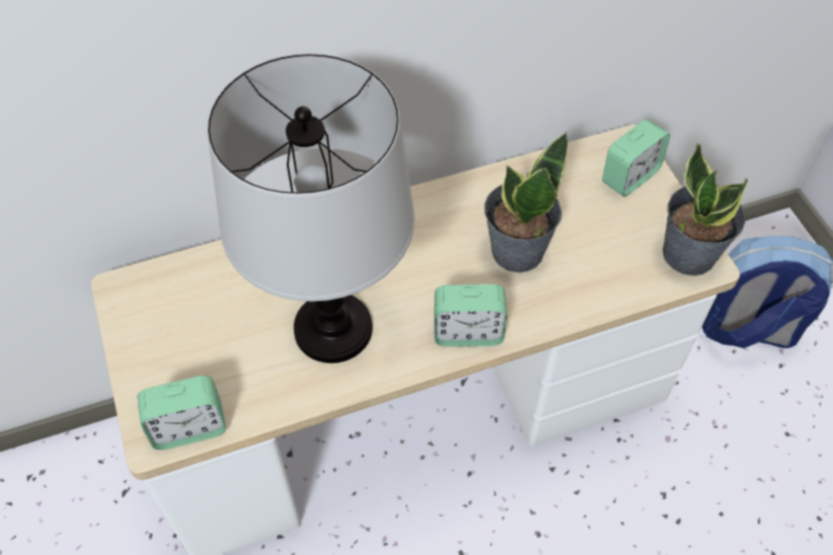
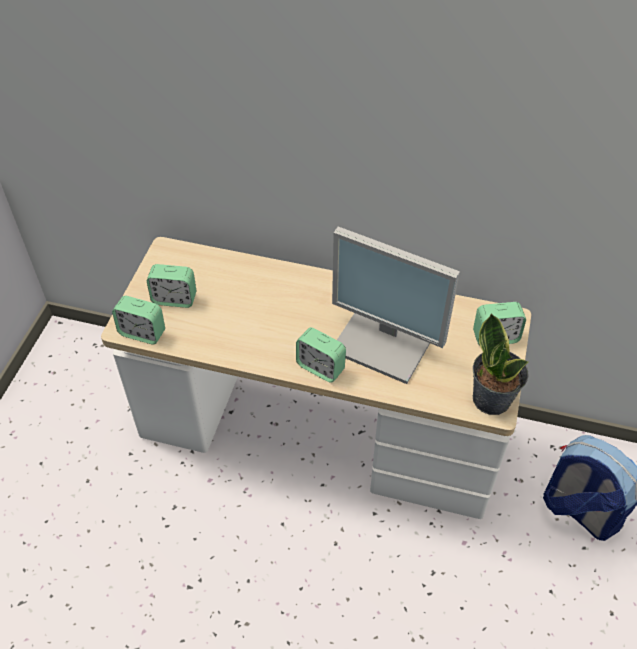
camera: 35 degrees right, 5 degrees down
(195, 352) = (174, 299): none -> alarm clock
(332, 329) = (250, 325): table lamp -> none
(516, 251) = (386, 340): potted plant -> monitor

